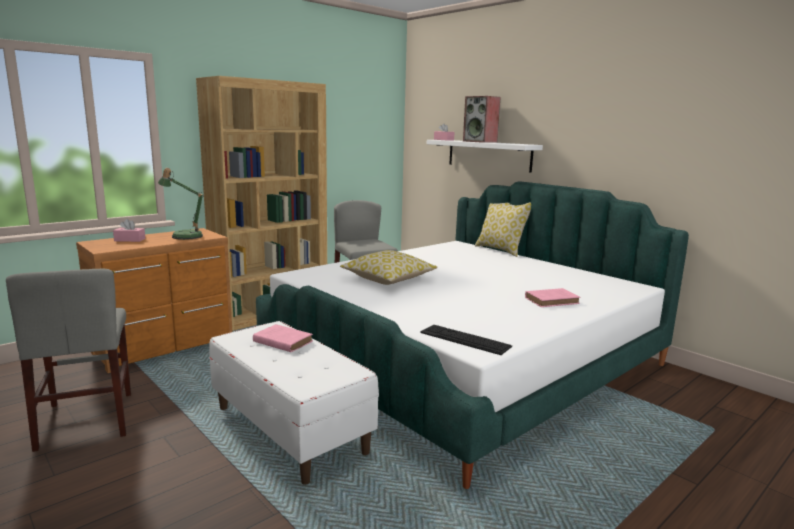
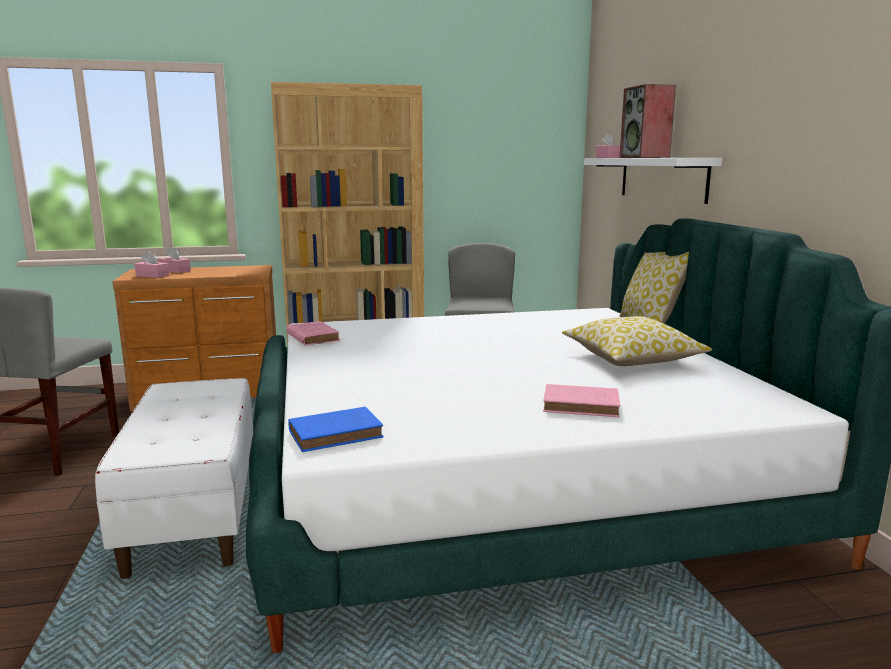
camera: 30 degrees right, 0 degrees up
(121, 246) = (152, 275): none -> pink tissue box
(184, 235) = (232, 270): table lamp -> none
(281, 341) = (204, 400): pink book -> pink book (312, 336)
(388, 279) = (407, 345): pillow -> pillow (631, 359)
(465, 339) = (338, 434): keyboard -> blue book

